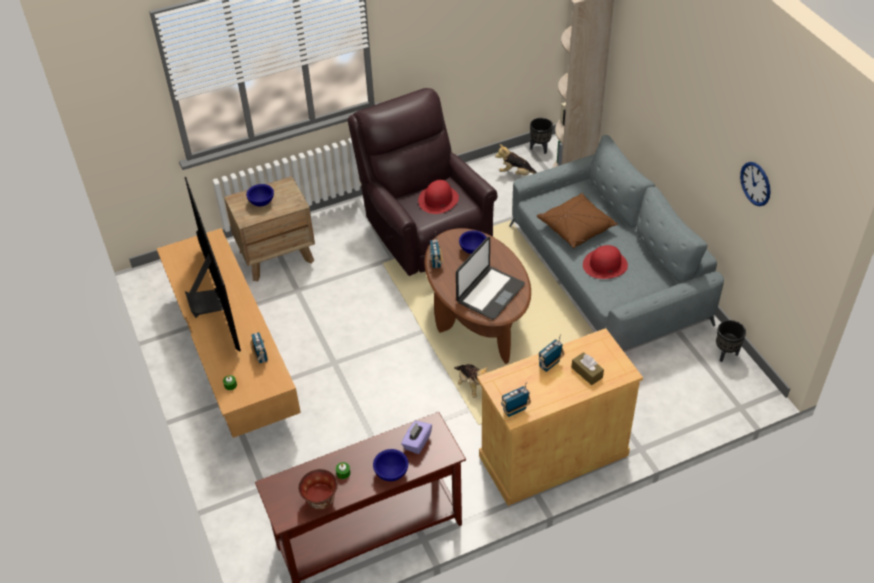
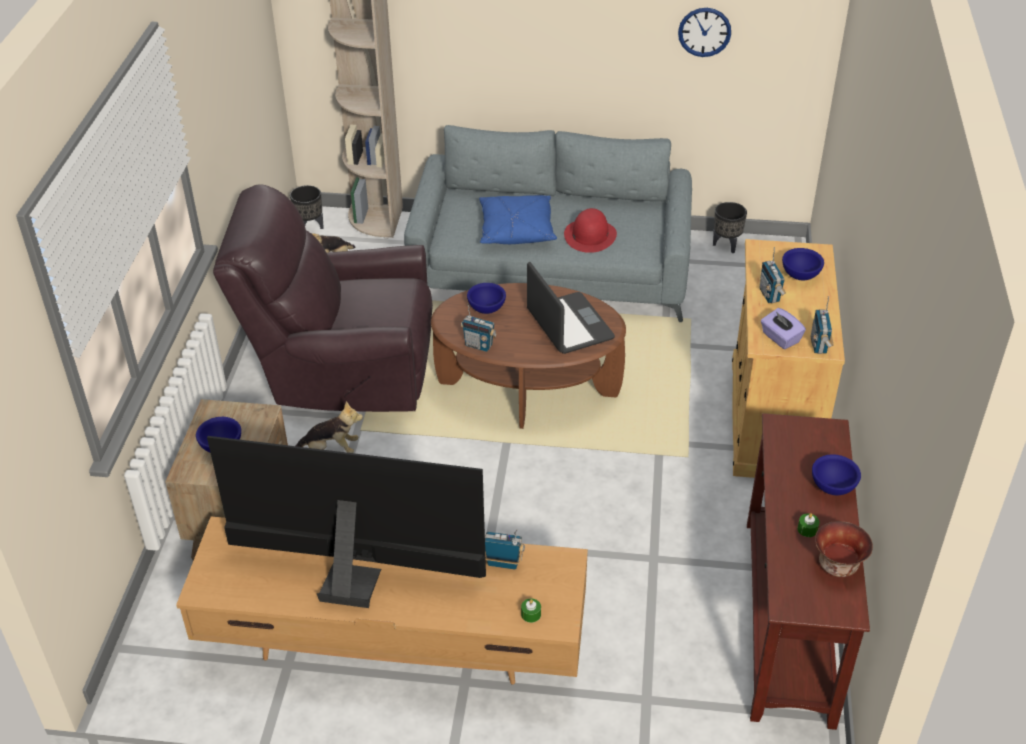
camera: 60 degrees left, 5 degrees down
(417, 442) = (799, 448): purple tissue box -> purple tissue box (780, 338)
(438, 200) = (374, 301): red hat -> none
(472, 386) = (626, 437): plush toy -> plush toy (330, 450)
(576, 228) = (516, 230): brown pillow -> blue pillow
(587, 372) = (800, 276): brown tissue box -> blue bowl

